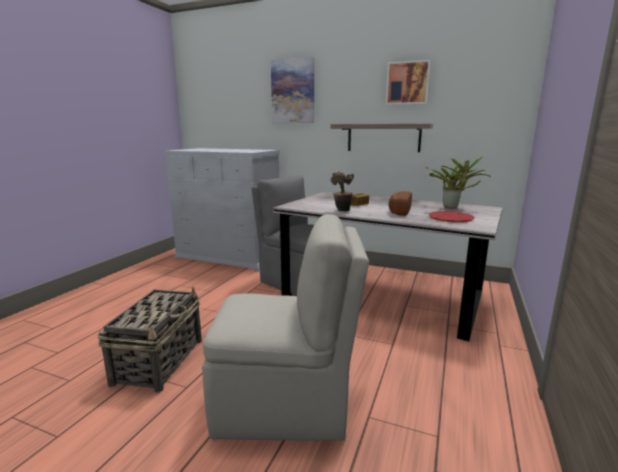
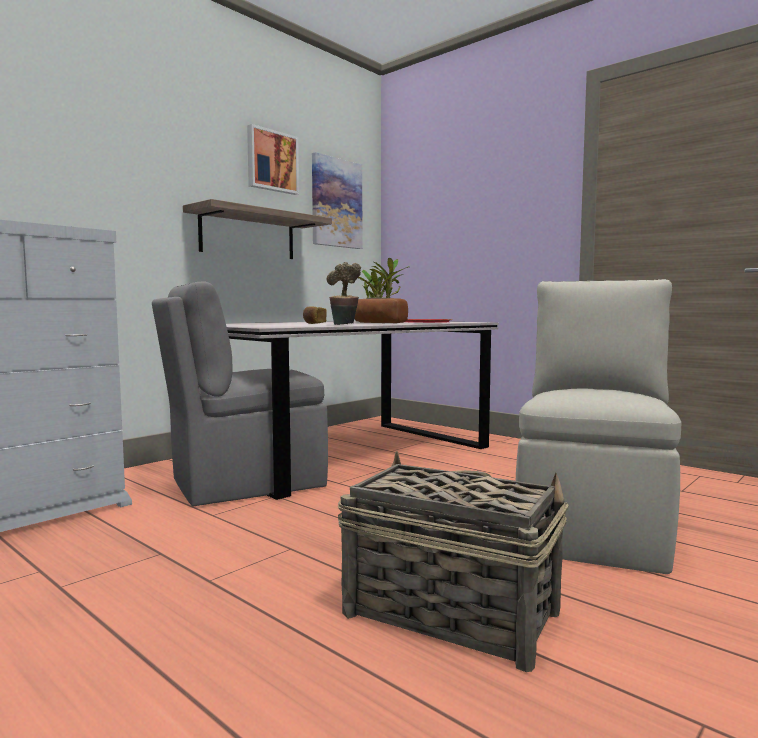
camera: 70 degrees left, 10 degrees down
(293, 91) = (86, 125): picture -> picture (336, 203)

